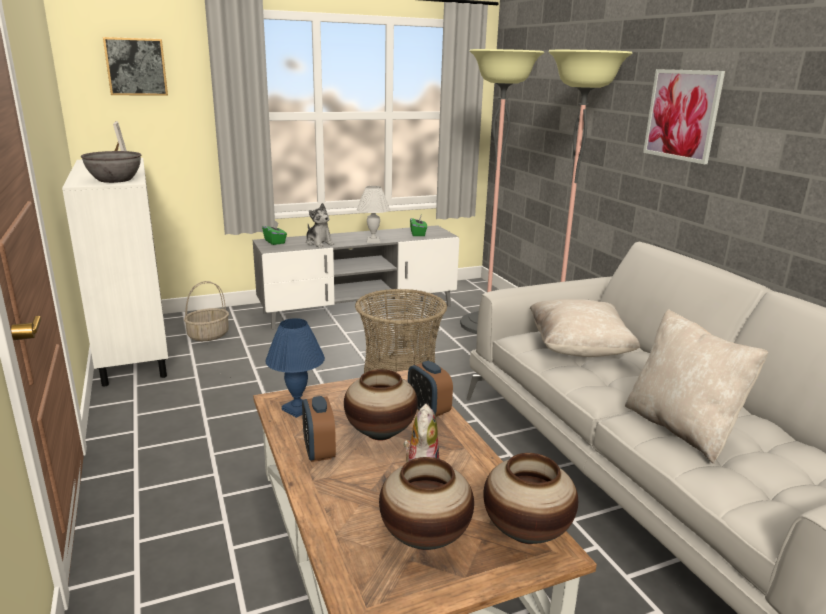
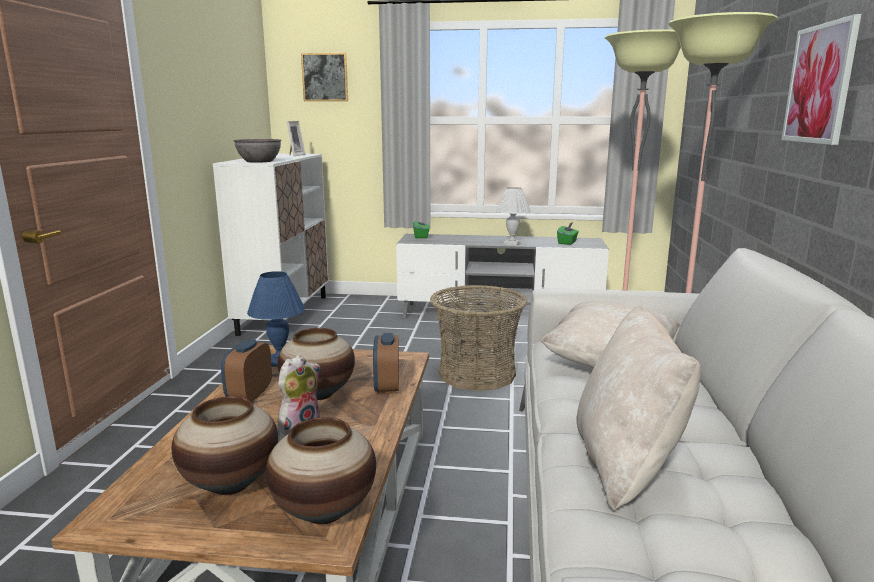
camera: 30 degrees right, 5 degrees down
(208, 335) = (348, 314): basket -> none
(319, 243) = (458, 241): plush toy -> none

